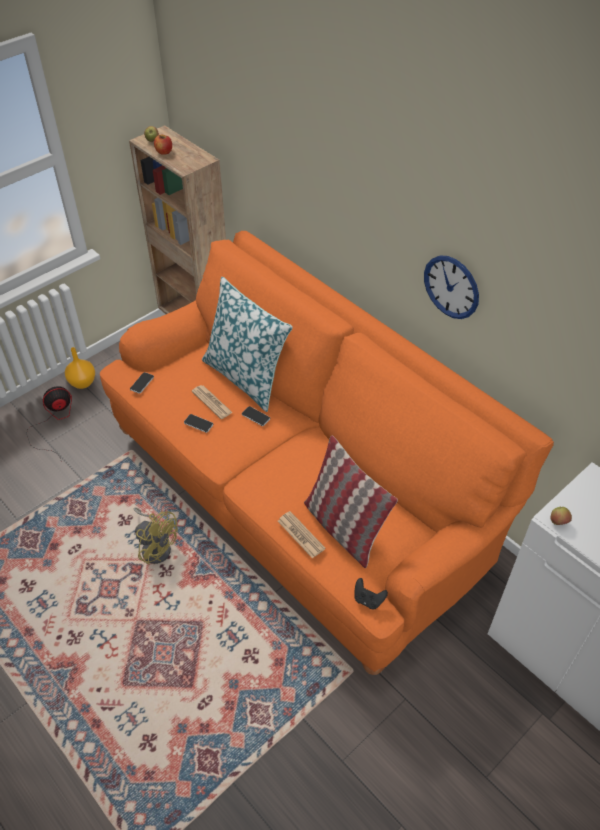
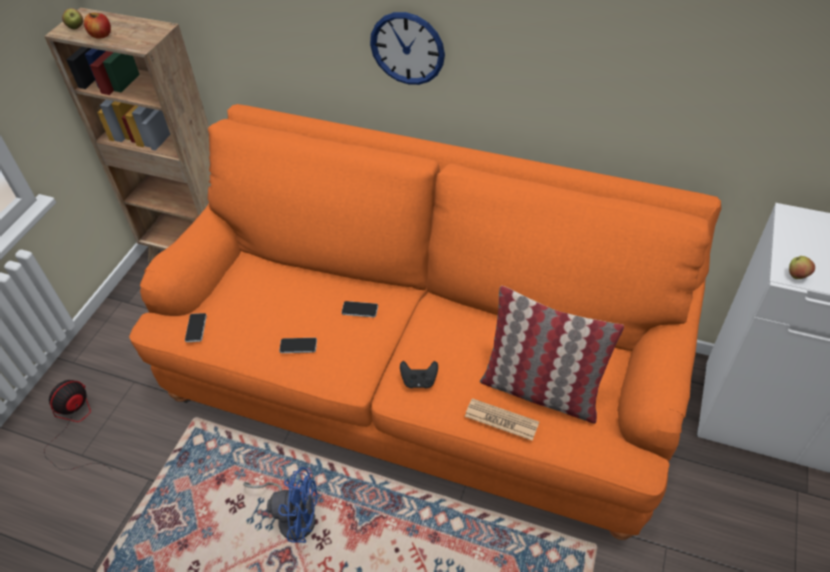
camera: 25 degrees left, 0 degrees up
(83, 382) = (86, 365): orange vase -> none
(156, 546) = (293, 516): yellow fan -> blue fan
(212, 402) = (298, 315): newspaper -> none
(246, 377) = (317, 271): pillow -> none
(368, 600) = (621, 457): black game controller -> black game controller (419, 381)
(451, 287) = (553, 67): wall clock -> wall clock (407, 48)

